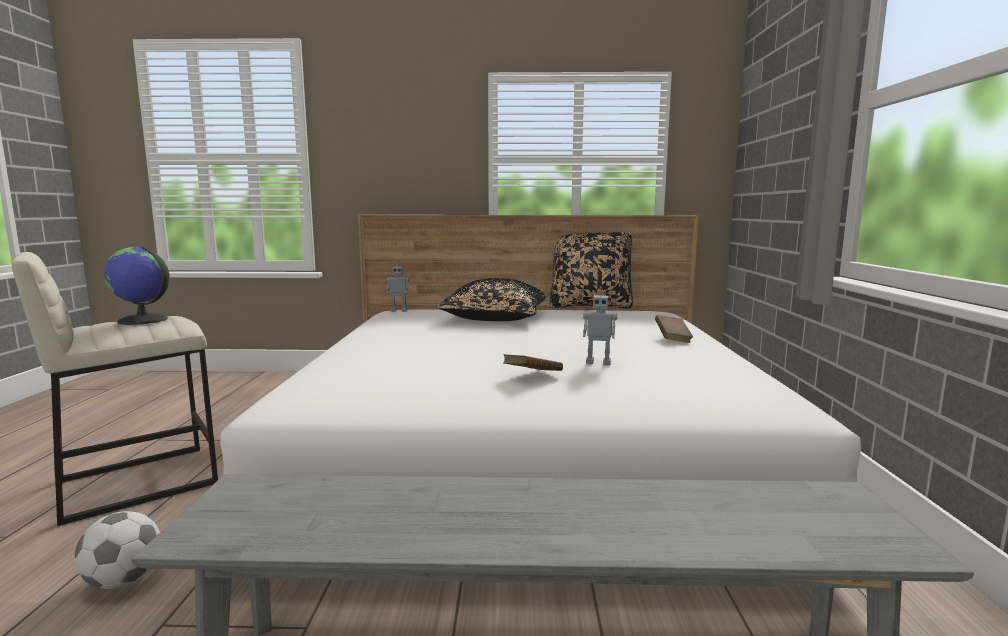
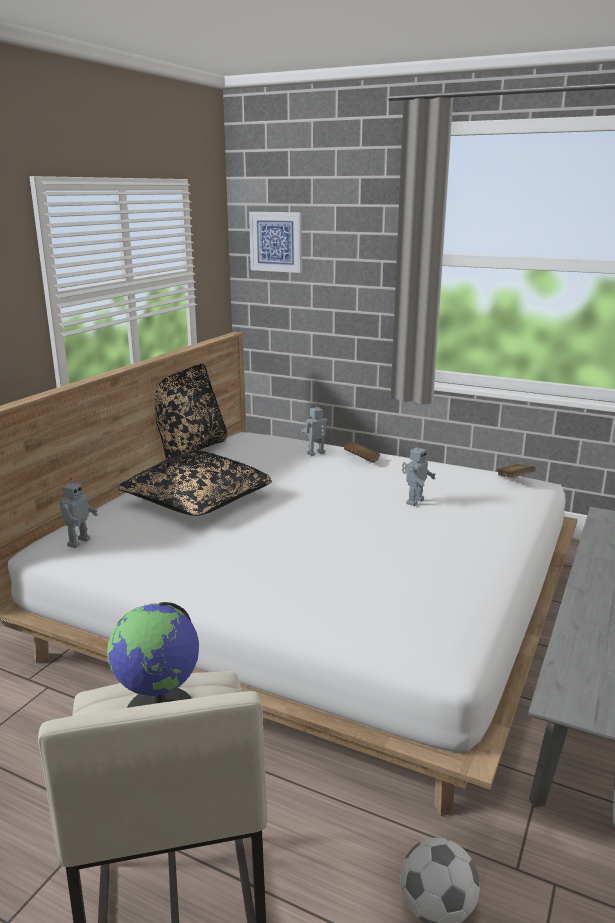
camera: 65 degrees left, 10 degrees up
(532, 376) = (437, 532): brown book -> brown book (514, 479)
(655, 327) = (316, 454): none -> toy robot
(759, 123) = (276, 241): none -> picture

